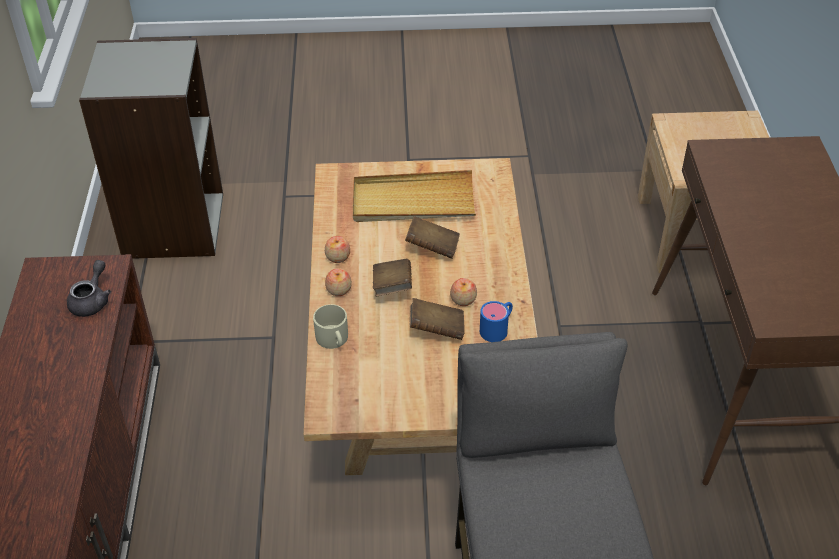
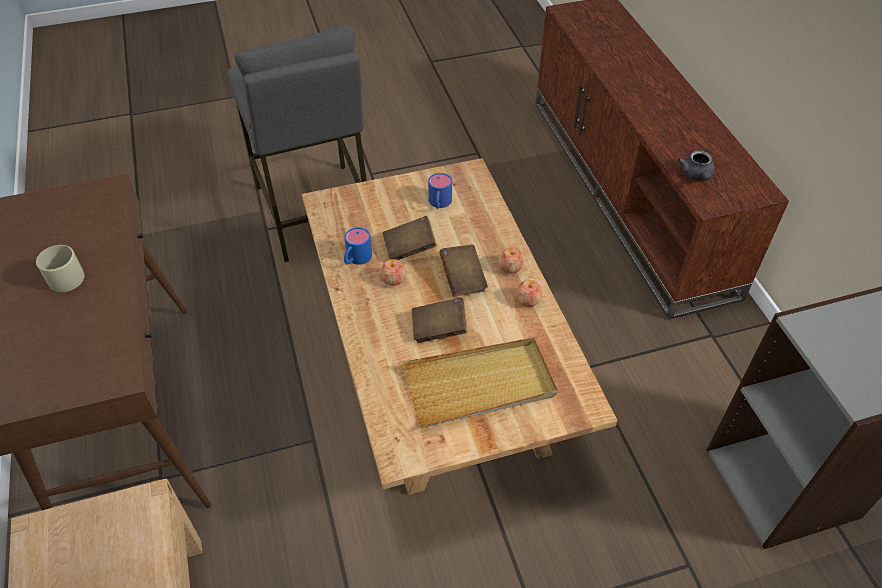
camera: 165 degrees right, 5 degrees up
(333, 339) = (493, 224): beige mug -> beige mug (64, 276)
(384, 377) = (439, 203): none -> blue mug

